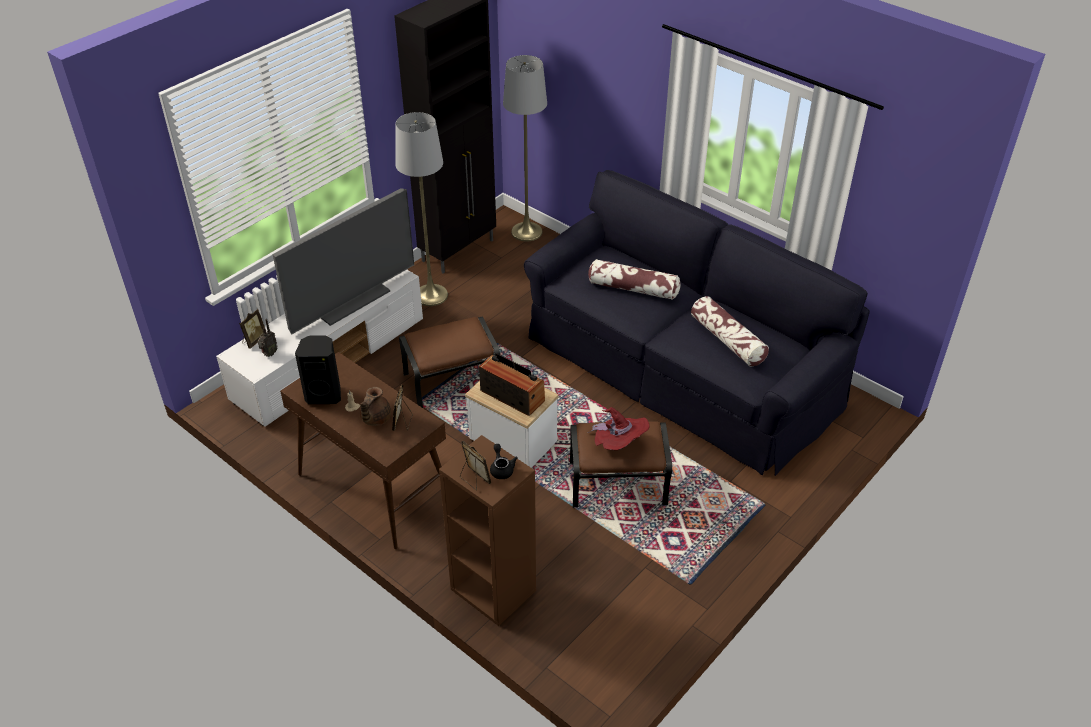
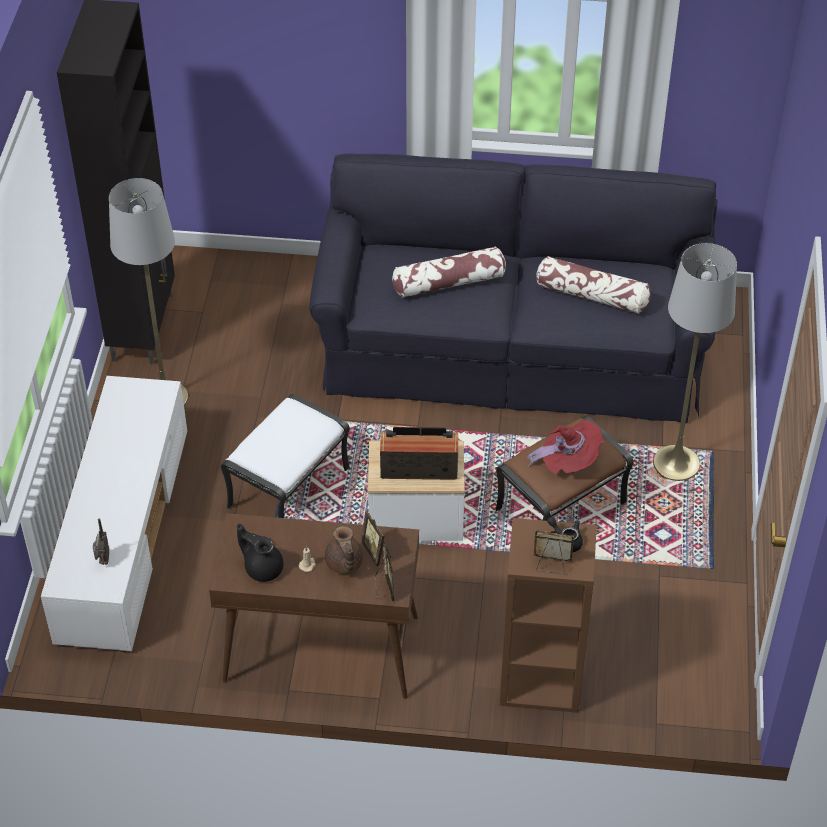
camera: 35 degrees left, 5 degrees up
(254, 340) = (67, 554): picture frame -> picture frame (384, 588)
(324, 394) = (262, 567): black speaker -> black teapot
(350, 299) = (129, 448): television -> none
(452, 380) = (288, 486): brown ottoman -> white ottoman
(526, 232) = (202, 265): grey floor lamp -> grey floor lamp (676, 463)

